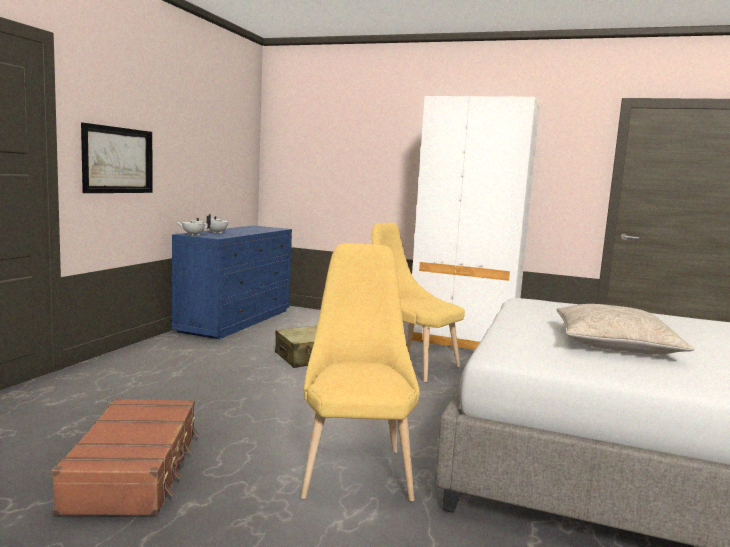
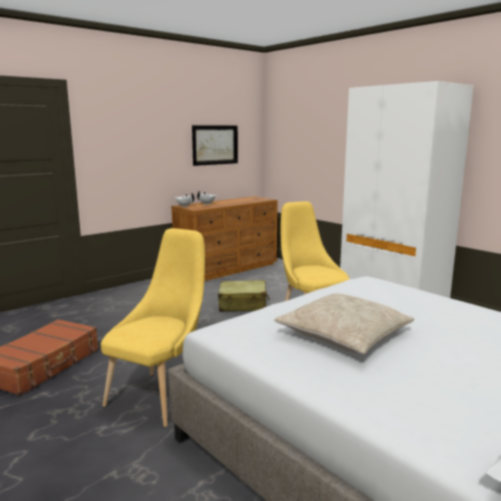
camera: 30 degrees right, 5 degrees up
(118, 160) = (123, 157): picture -> picture (215, 145)
(236, 320) = (228, 269): blue dresser -> brown dresser

